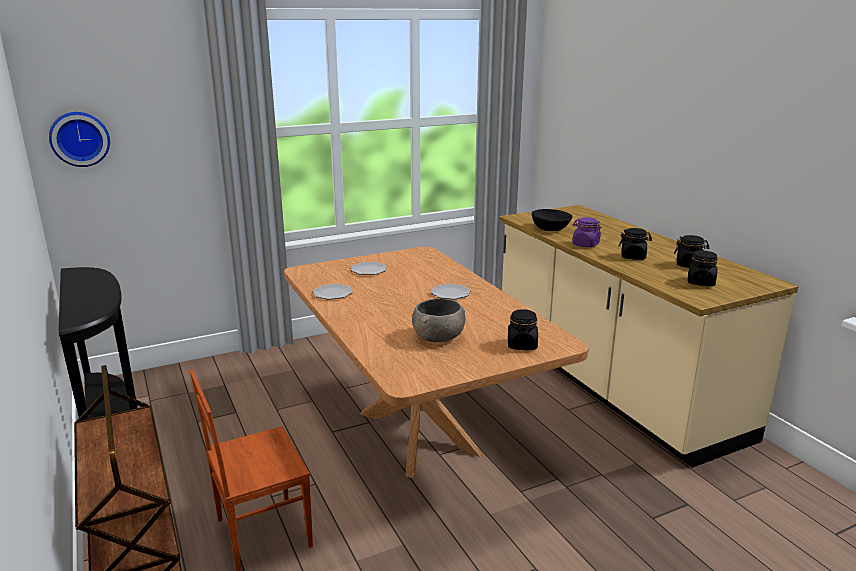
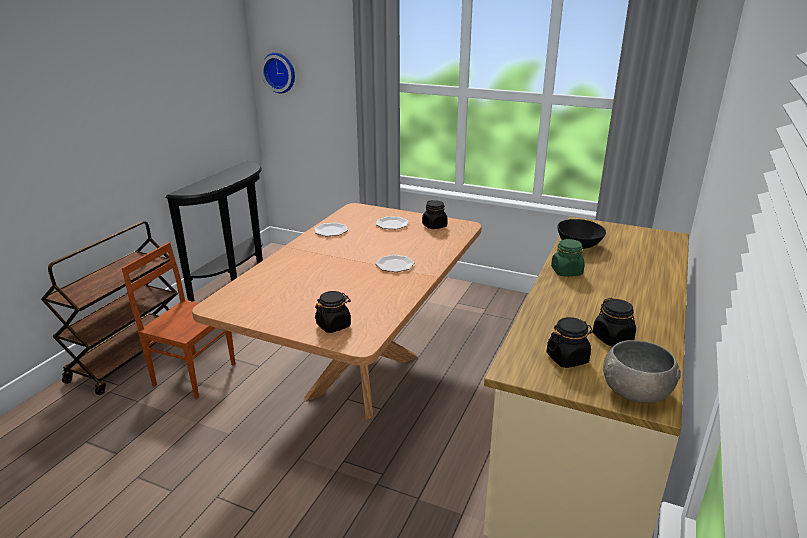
camera: 50 degrees right, 5 degrees up
(439, 337) = (305, 290): grey bowl -> grey bowl (636, 392)
(585, 245) = (566, 271): purple jar -> green jar
(633, 257) = (578, 303): black jar -> black jar (434, 226)

